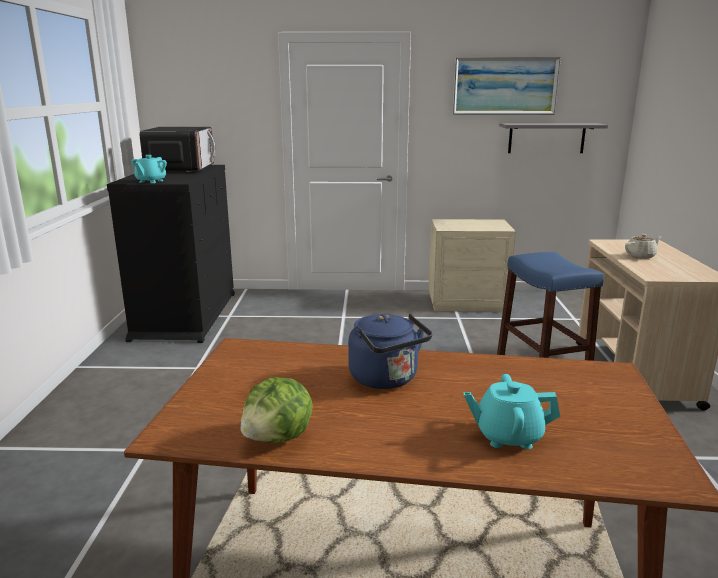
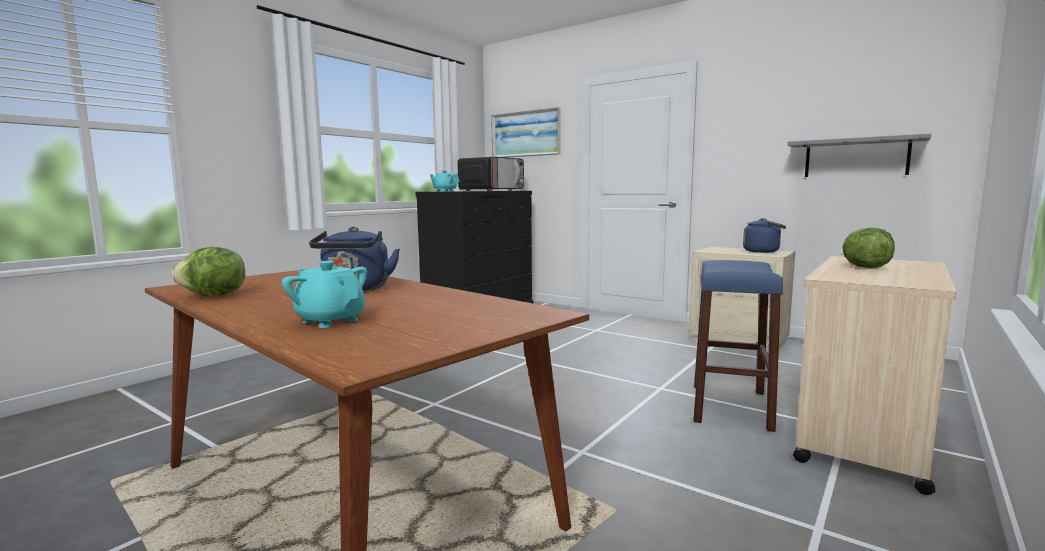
camera: 35 degrees right, 10 degrees down
(486, 223) = (763, 251): none -> blue kettle
(505, 86) = (800, 103): picture -> picture (525, 134)
(640, 256) = (864, 267): beige teapot -> lettuce

